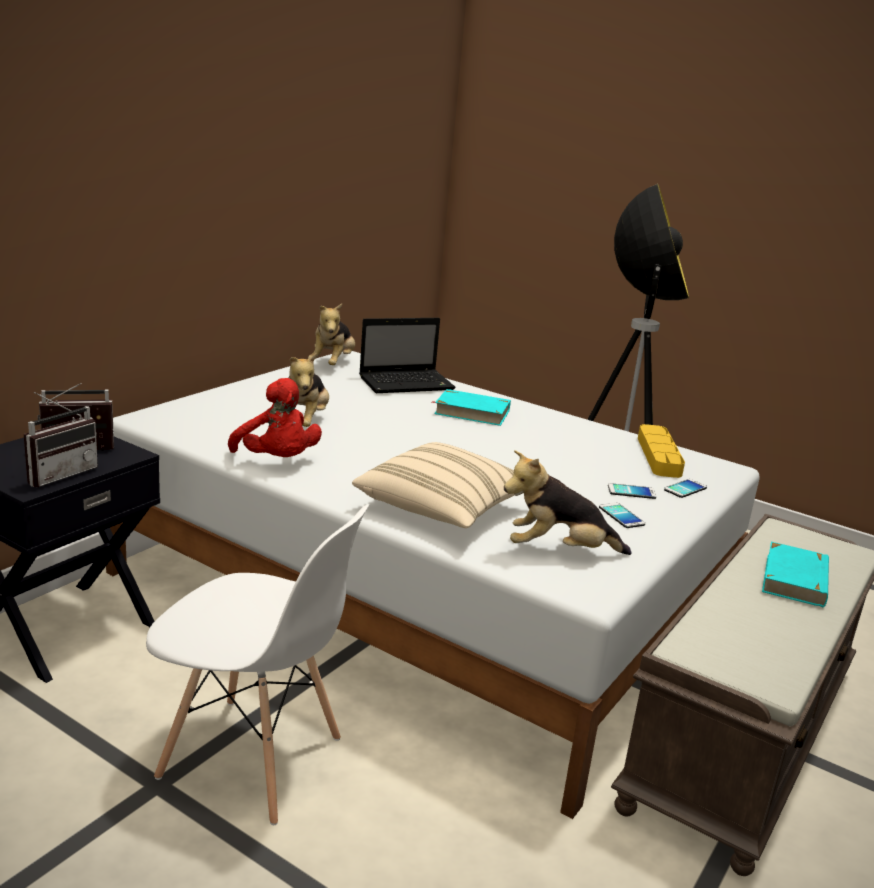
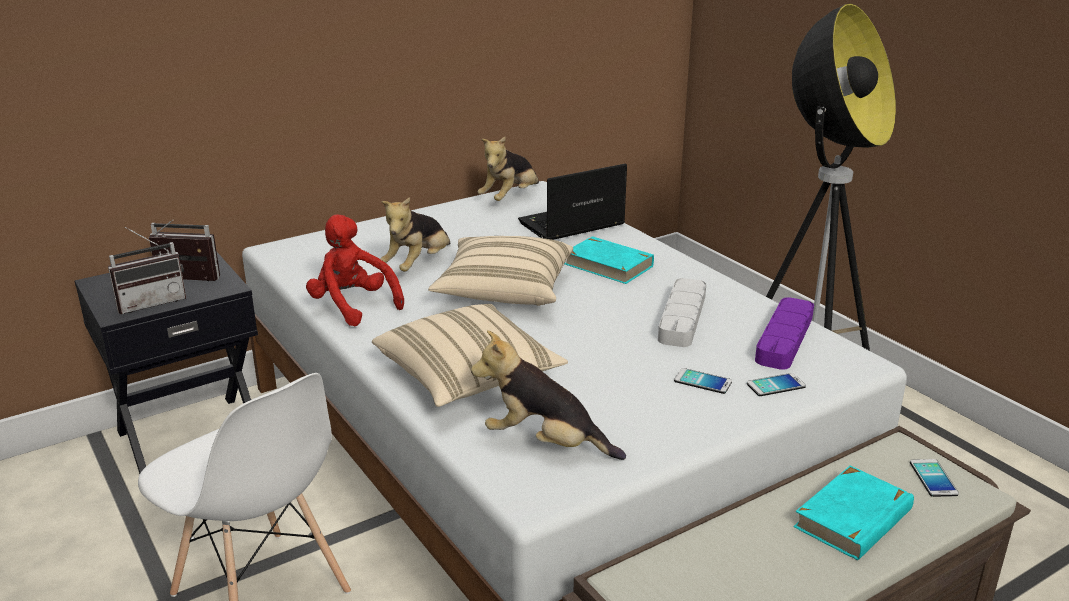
camera: 25 degrees right, 5 degrees up
(277, 461) = (352, 306): red plush toy -> red plush toy turned 150 degrees clockwise
(404, 438) = (504, 291): none -> beige pillow
(408, 383) = (570, 225): laptop -> laptop turned 150 degrees clockwise
(569, 447) = (682, 317): none -> grey tray
(621, 516) = (660, 410): phone -> phone (933, 478)
(658, 456) = (784, 338): yellow tray -> purple tray

